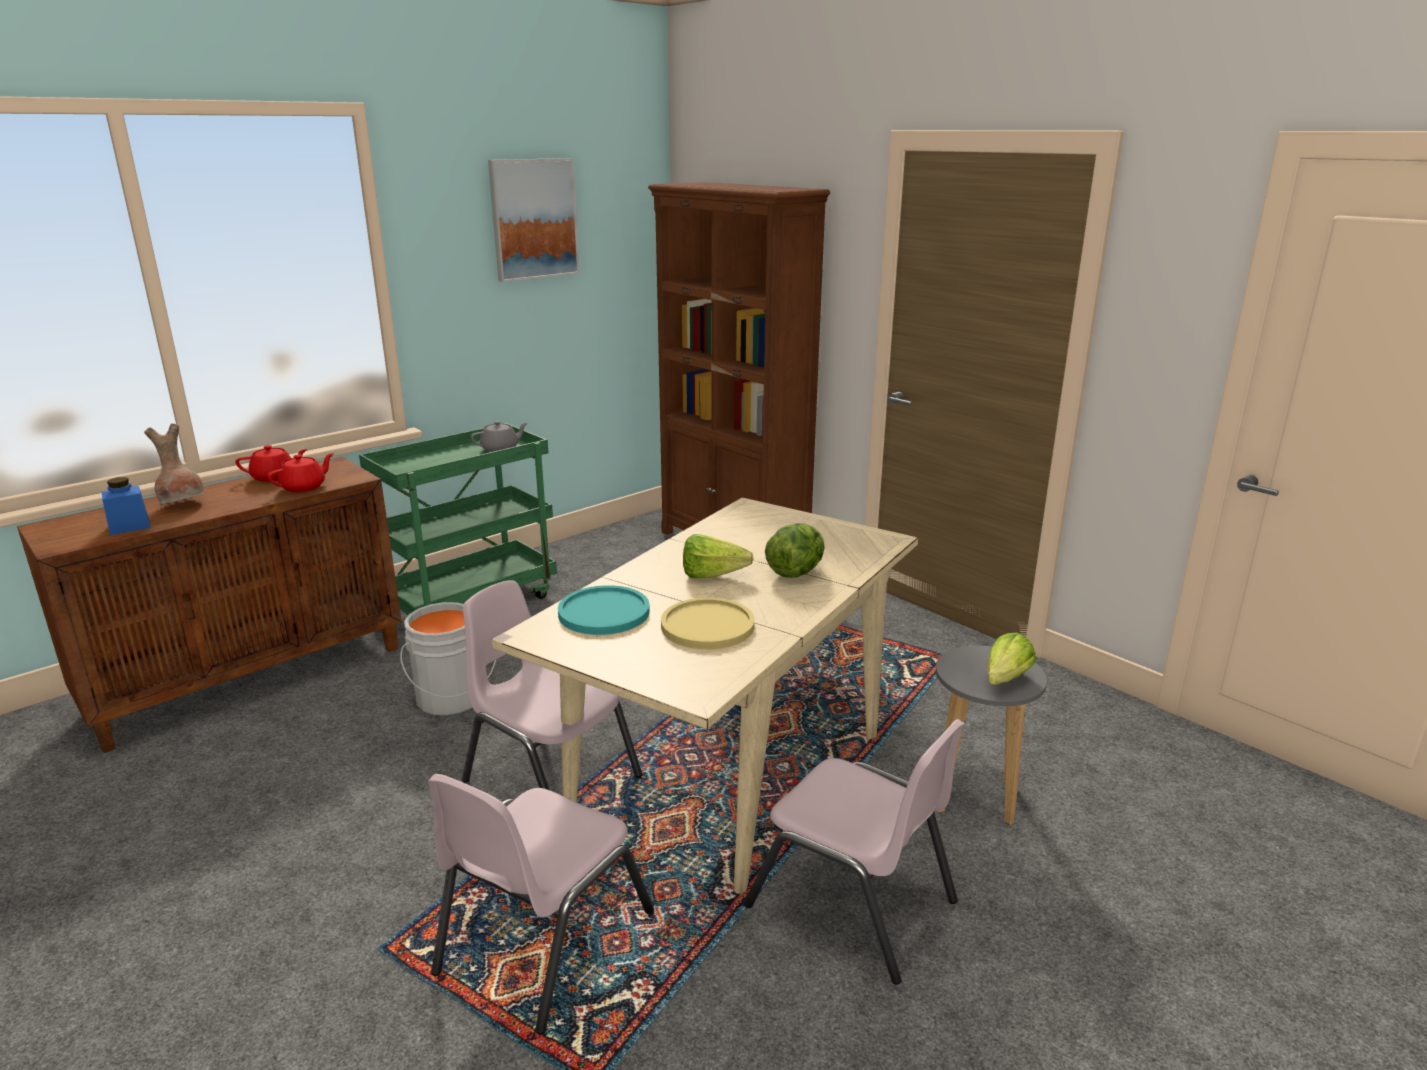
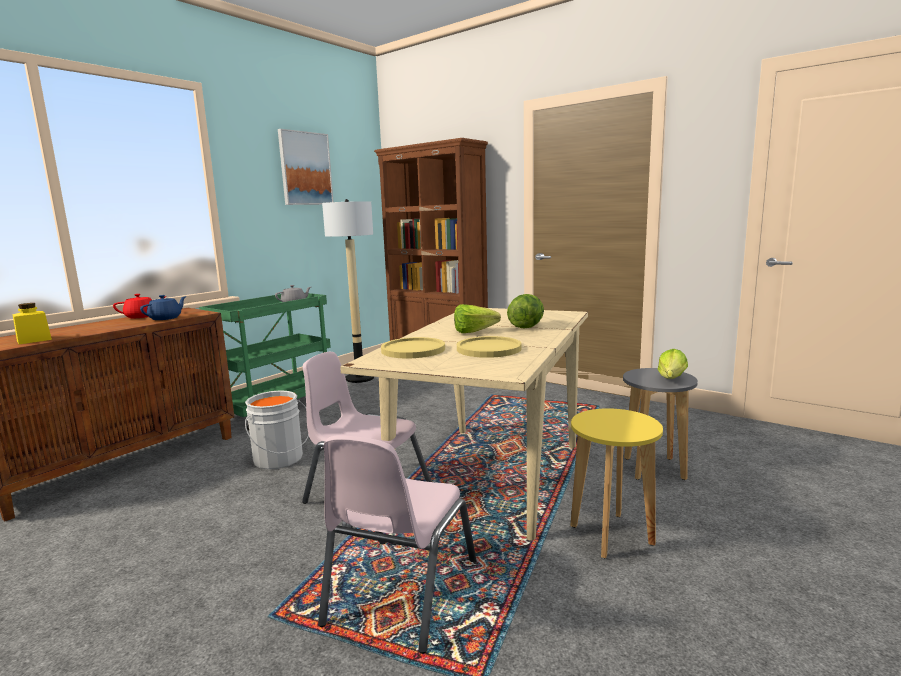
camera: 10 degrees left, 10 degrees down
(129, 526) = (34, 340): blue jar -> yellow jar
(183, 504) = (75, 329): brown vase -> none
(304, 487) = (166, 318): red teapot -> blue teapot
(604, 612) = (413, 350): turquoise plate -> yellow plate
(608, 551) = (360, 378): none -> floor lamp
(852, 904) = (612, 535): pink chair -> yellow stool

